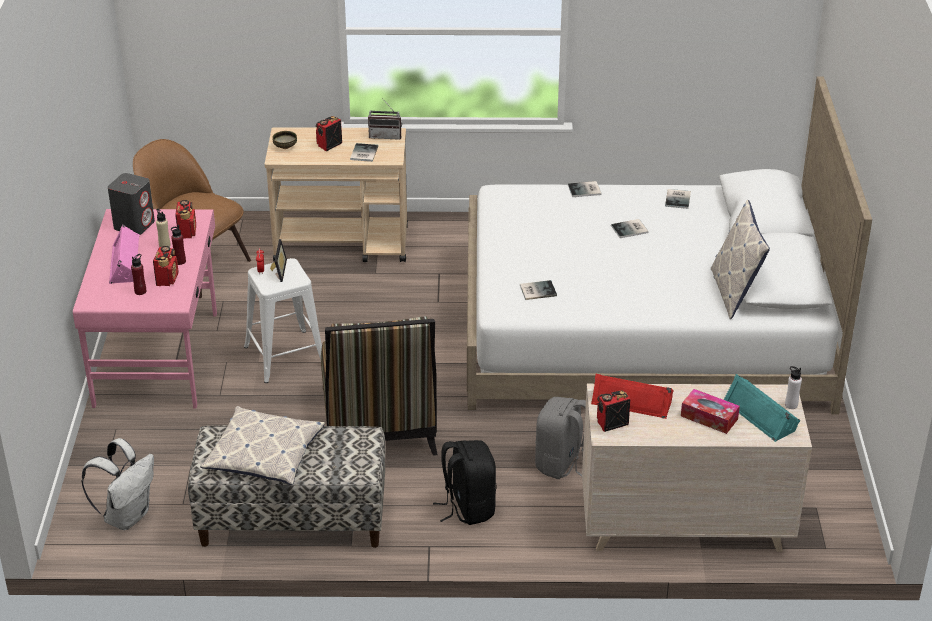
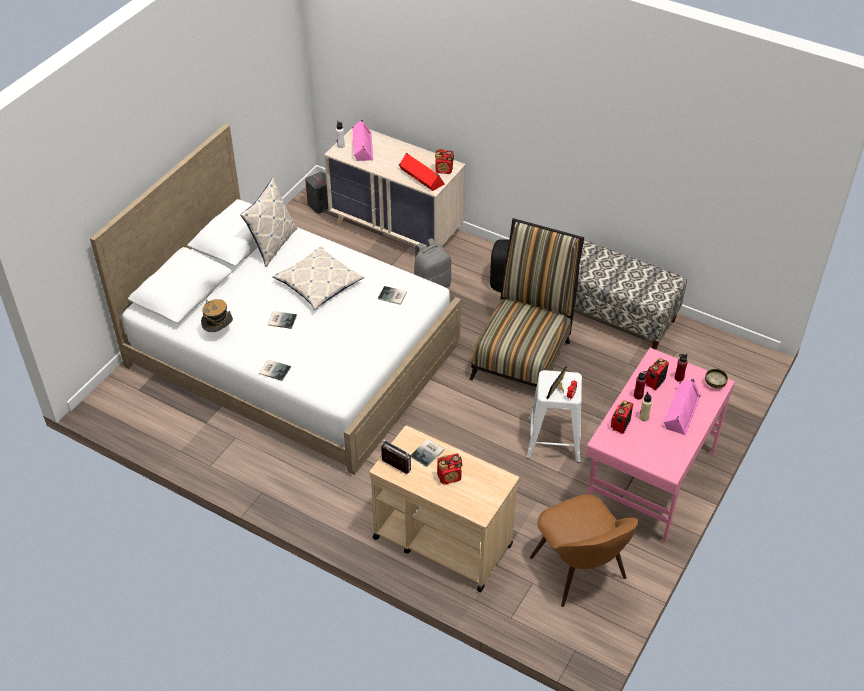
camera: 150 degrees left, 10 degrees up
(127, 516) = (714, 357): white backpack -> none
(134, 225) = (660, 451): grey speaker -> grey speaker (320, 205)
(264, 454) = (632, 278): pillow -> pillow (318, 283)
(285, 147) = (489, 492): bowl -> bowl (715, 383)
(679, 199) = (219, 332): book -> hat
(709, 417) = (390, 155): tissue box -> none
(761, 414) = (361, 146): turquoise speaker -> pink speaker

